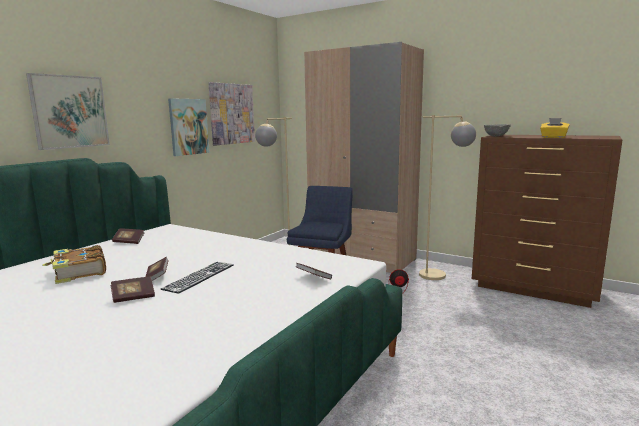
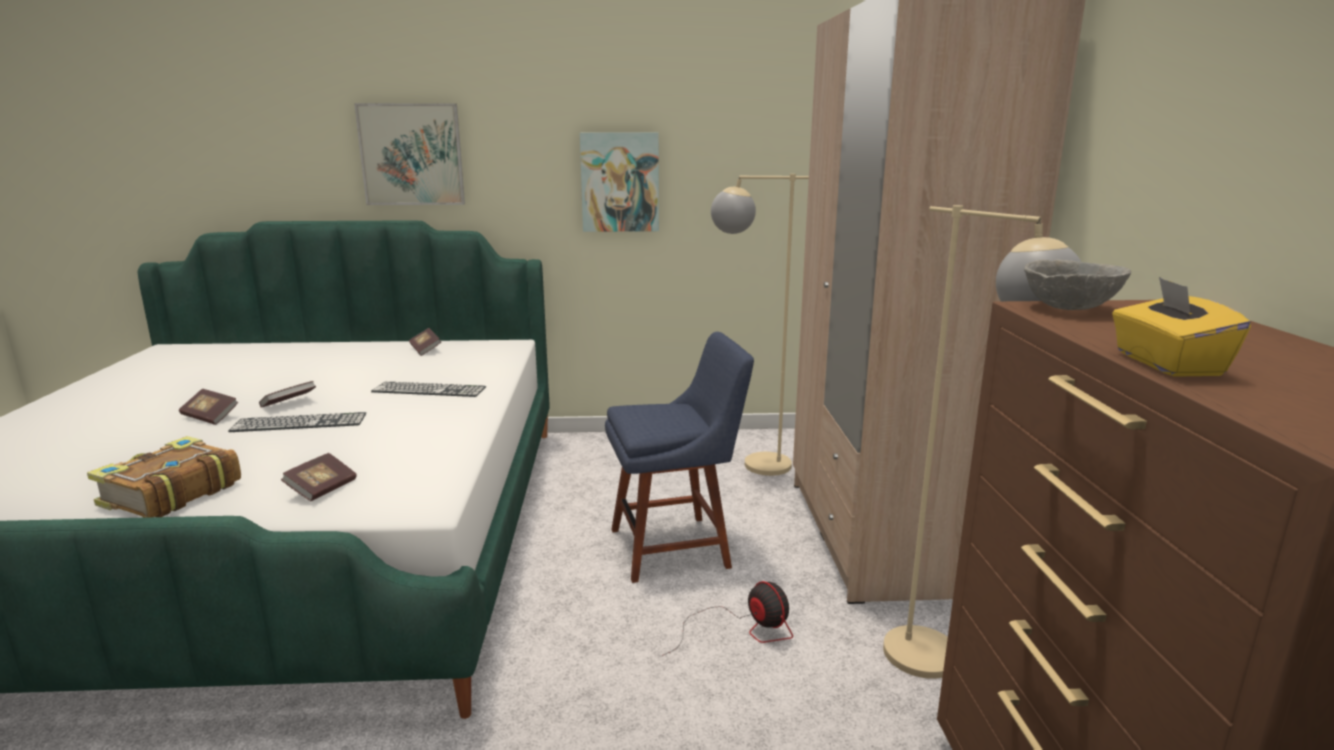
camera: 55 degrees right, 5 degrees up
(79, 272) = (290, 370): book -> book (169, 494)
(206, 248) = (429, 389): none -> keyboard
(231, 114) = (731, 160): picture -> none

